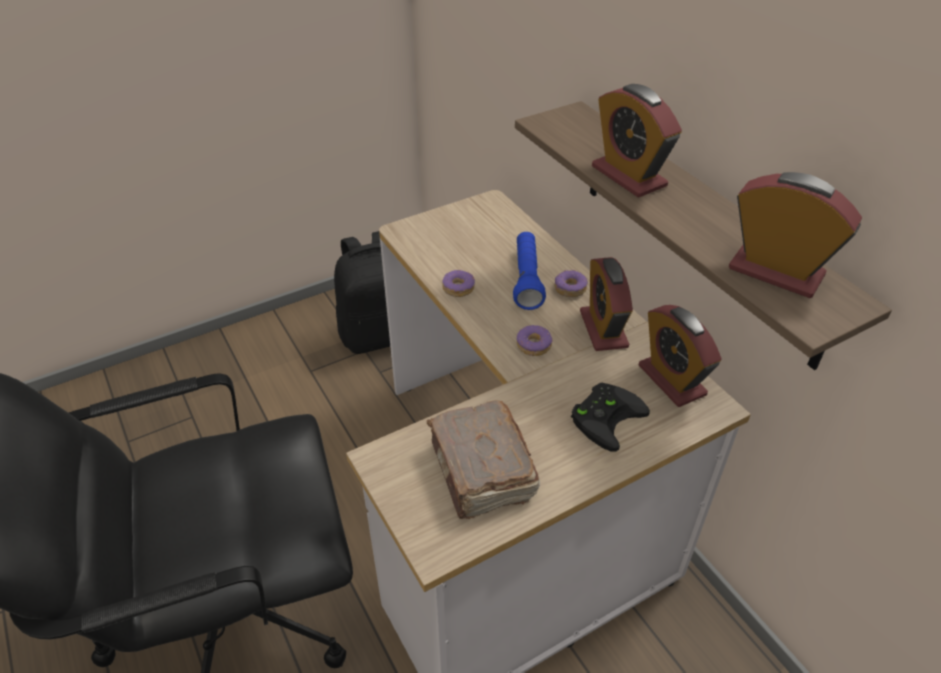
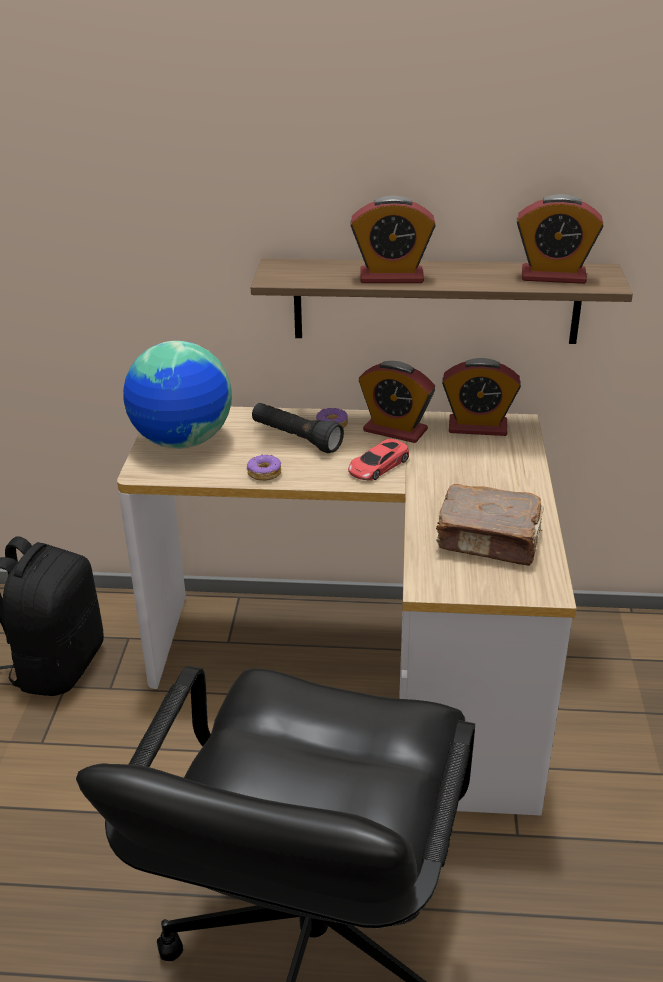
camera: 55 degrees left, 10 degrees down
(461, 227) = (182, 441): none -> globe
(526, 279) = (296, 438): blue flashlight -> black flashlight
(534, 345) = (378, 466): donut -> red toy car
(606, 416) = (485, 466): black game controller -> none
(776, 272) = (553, 276): alarm clock -> alarm clock turned 150 degrees counterclockwise

